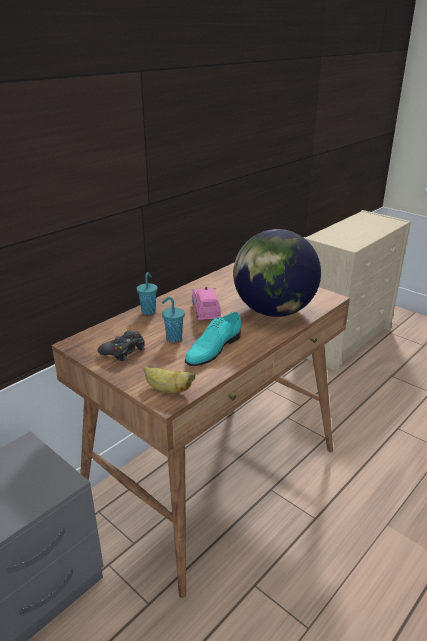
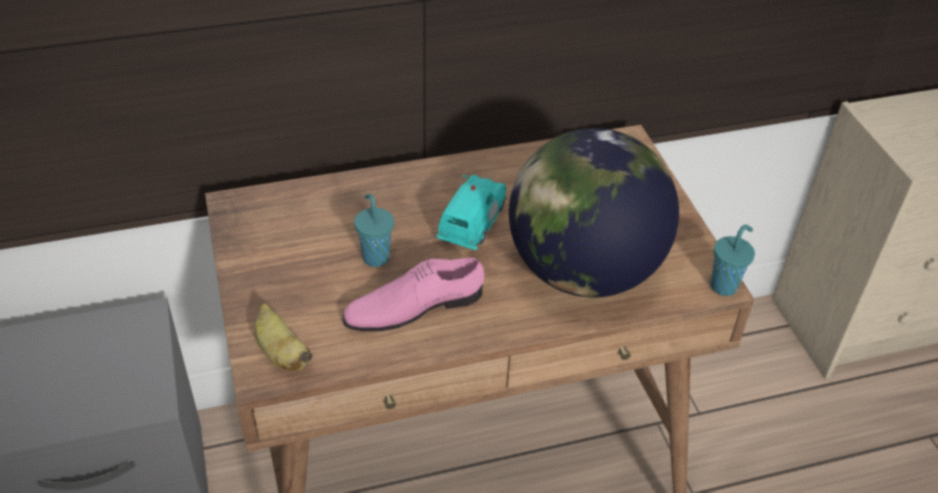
camera: 30 degrees right, 15 degrees up
(124, 351) = (286, 250): black game controller -> none
(149, 311) = (387, 184): turquoise cup -> turquoise cup (724, 285)
(206, 311) = (473, 222): pink toy car -> turquoise toy car
(213, 348) = (413, 305): turquoise shoe -> pink shoe

